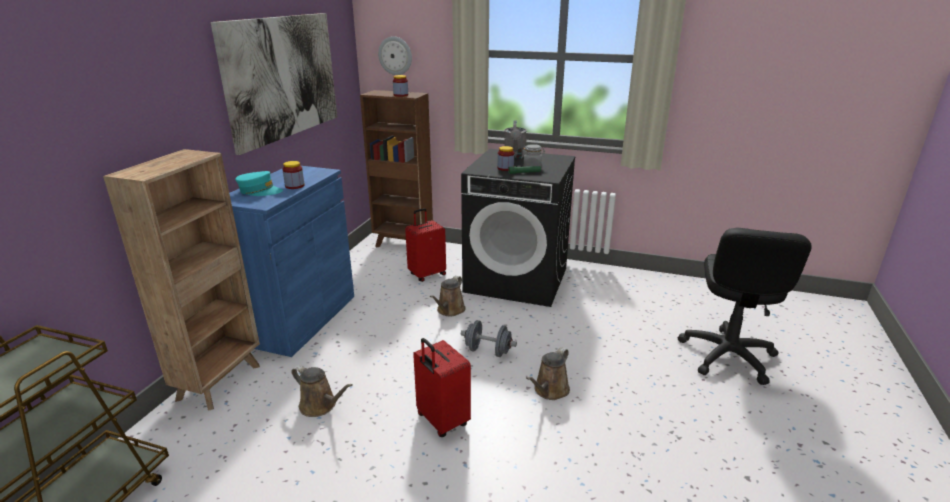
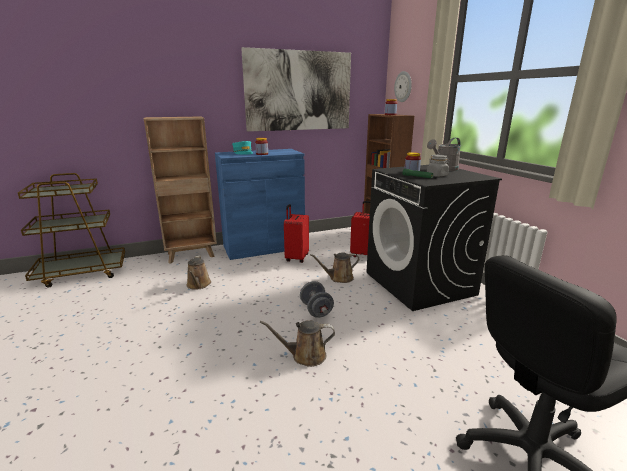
camera: 50 degrees right, 5 degrees down
(441, 421) = (222, 326): red suitcase -> red suitcase (296, 258)

